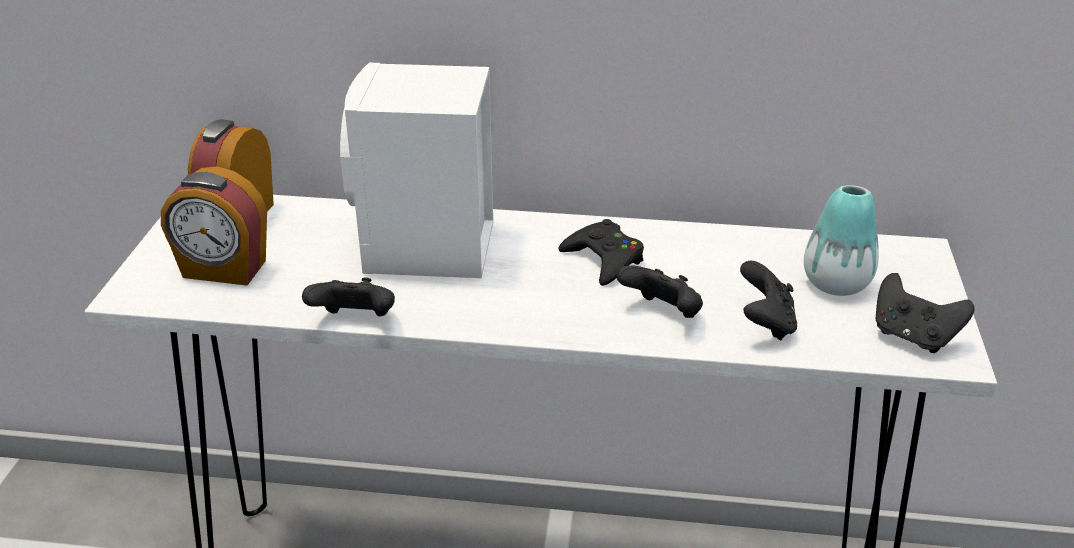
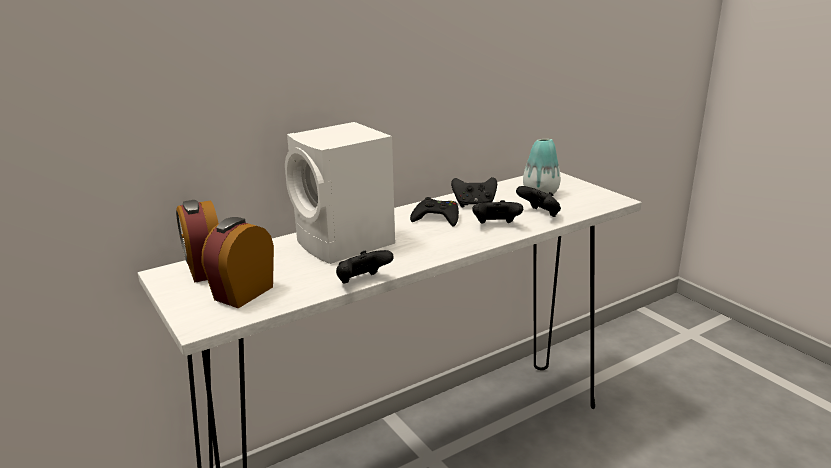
camera: 40 degrees left, 10 degrees down
(223, 270) = (243, 293): alarm clock -> alarm clock turned 150 degrees clockwise
(913, 337) = (594, 199): black game controller -> black game controller (474, 205)

